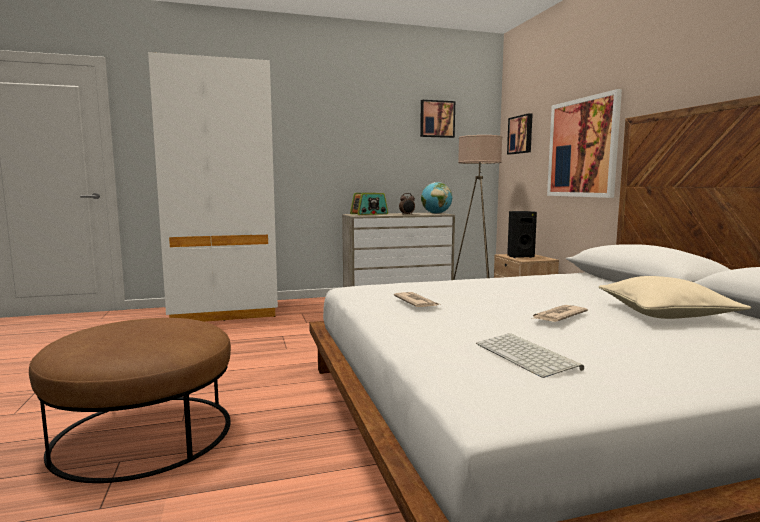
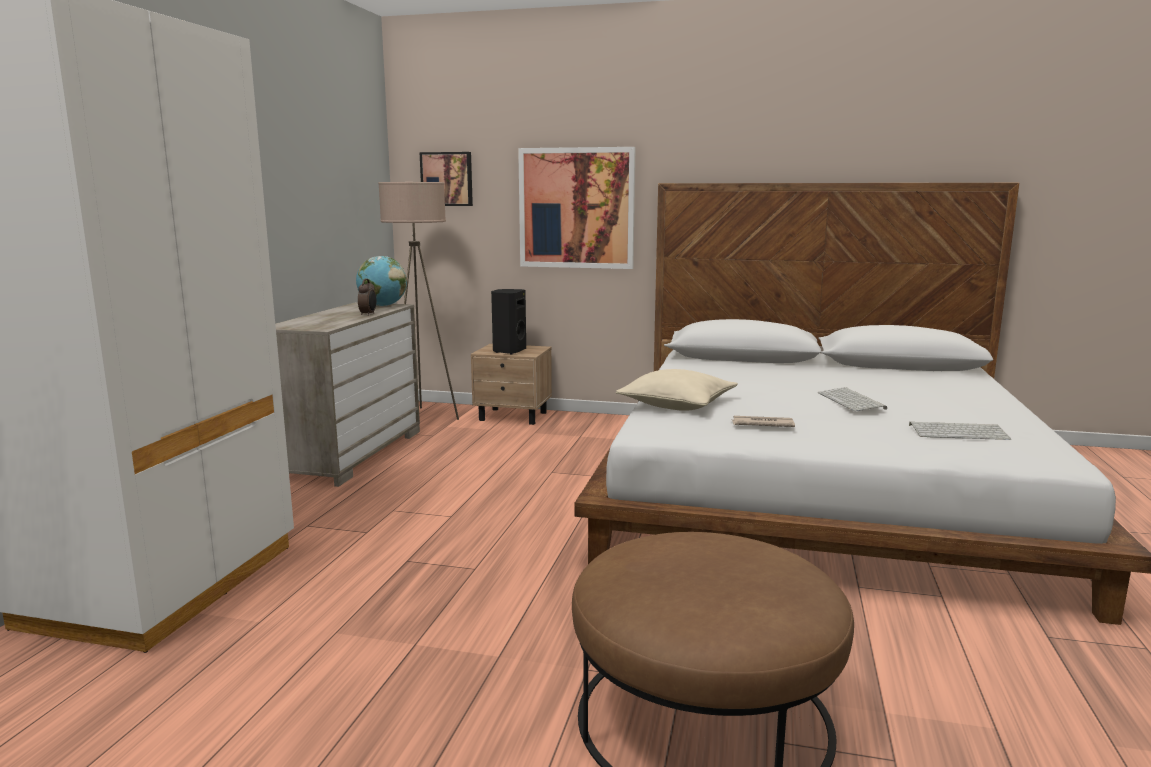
camera: 60 degrees left, 5 degrees up
(369, 214) = (305, 322): radio -> none
(437, 119) = (335, 148): picture -> none
(557, 316) = (852, 401): newspaper -> keyboard
(665, 314) = (855, 379): beige pillow -> beige pillow (677, 405)

